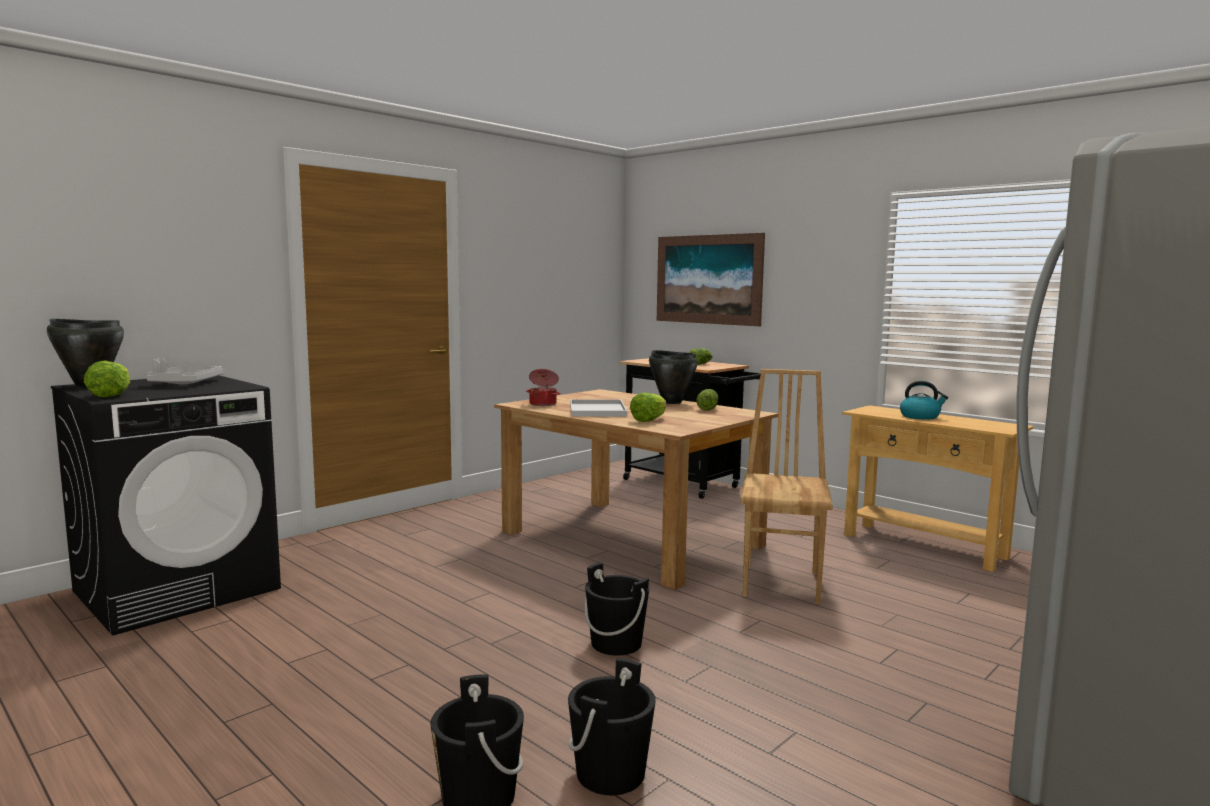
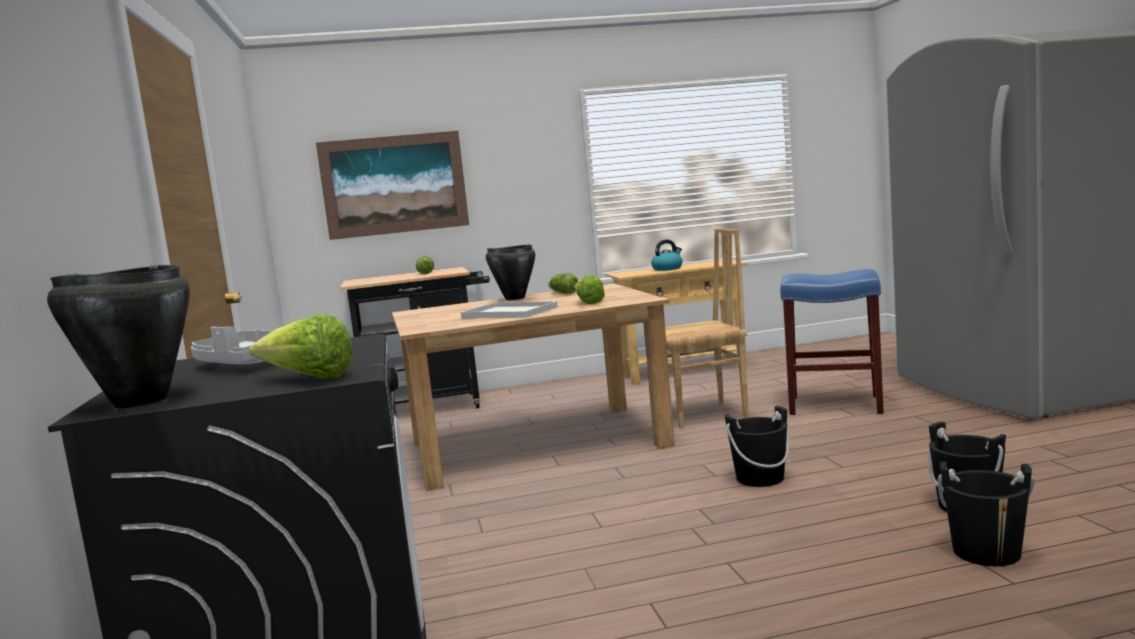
camera: 55 degrees left, 0 degrees up
(543, 404) = (440, 324): cooking pot -> none
(782, 584) = (703, 415): brown chair -> brown chair turned 120 degrees clockwise
(910, 645) = (836, 405): none -> blue stool

